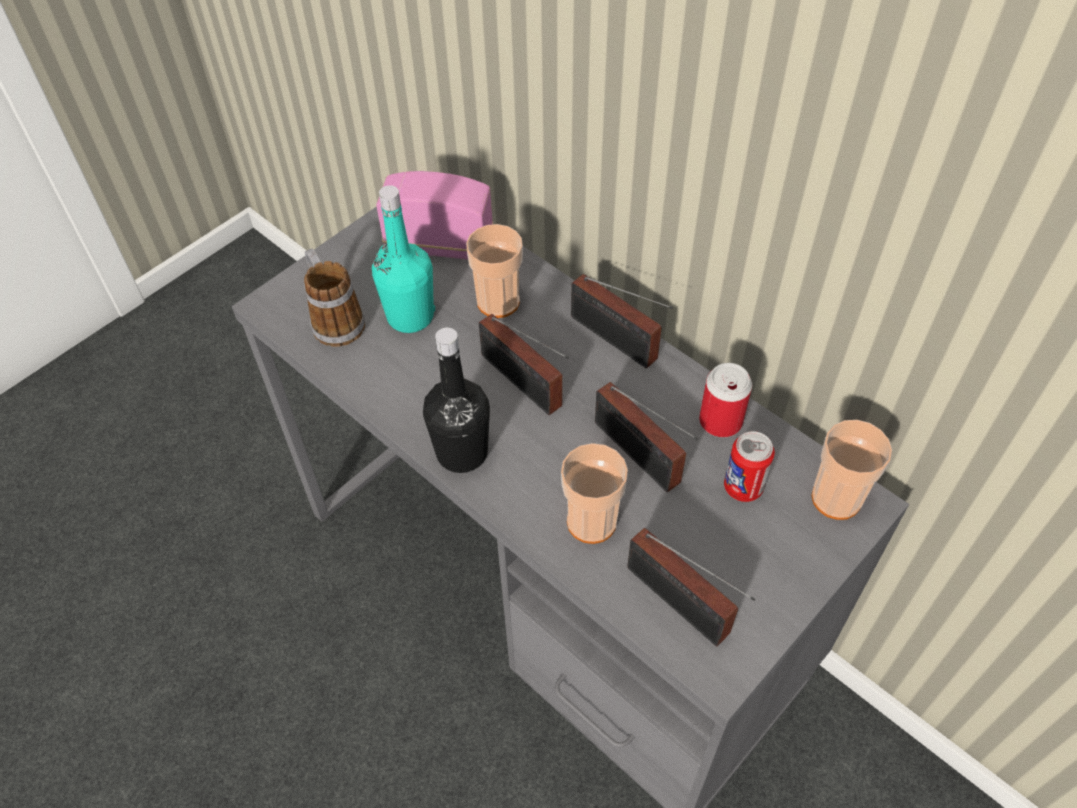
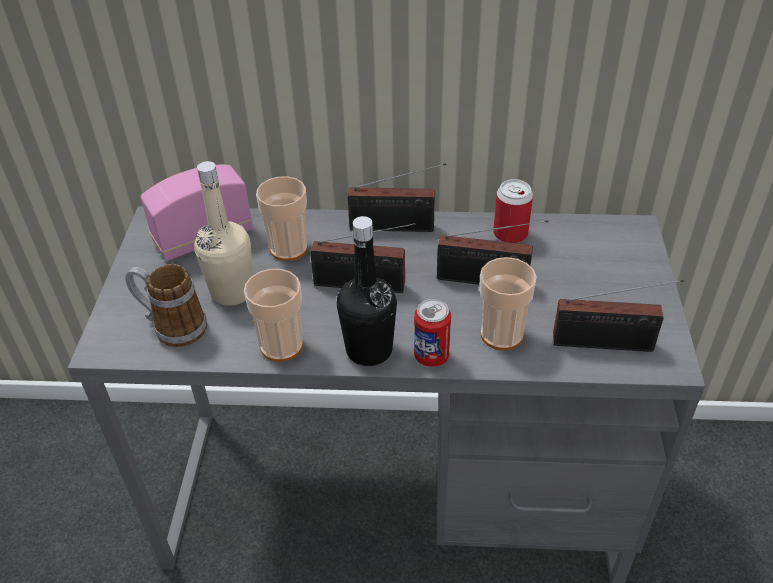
camera: 40 degrees left, 10 degrees down
(410, 316) = (232, 292): turquoise bottle -> beige bottle
(743, 487) = (564, 260): can -> can (431, 356)
(836, 498) = (619, 234): cup -> cup (281, 346)

